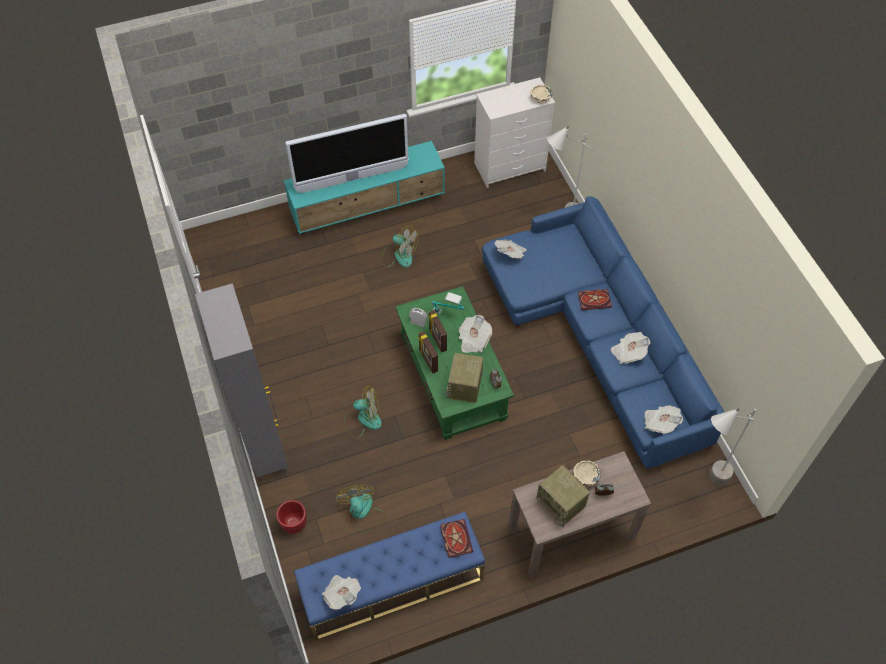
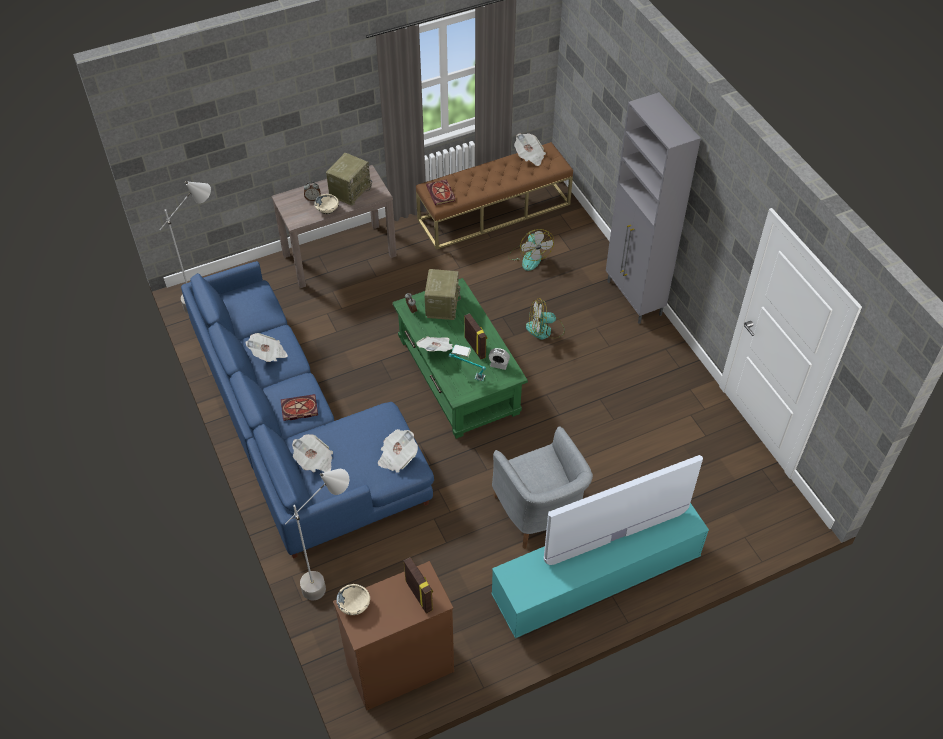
camera: 175 degrees right, 5 degrees down
(294, 524) = (588, 245): red planter -> none
(391, 585) = (494, 212): blue bench -> brown bench
(399, 255) = (540, 513): fan -> grey armchair
(428, 361) = (483, 326): picture frame -> picture frame (419, 595)
(510, 167) = (399, 668): white dresser -> brown dresser
(561, 503) = (350, 190): radio -> radio turned 75 degrees clockwise
(660, 423) = (247, 292): newspaper -> newspaper (314, 461)

